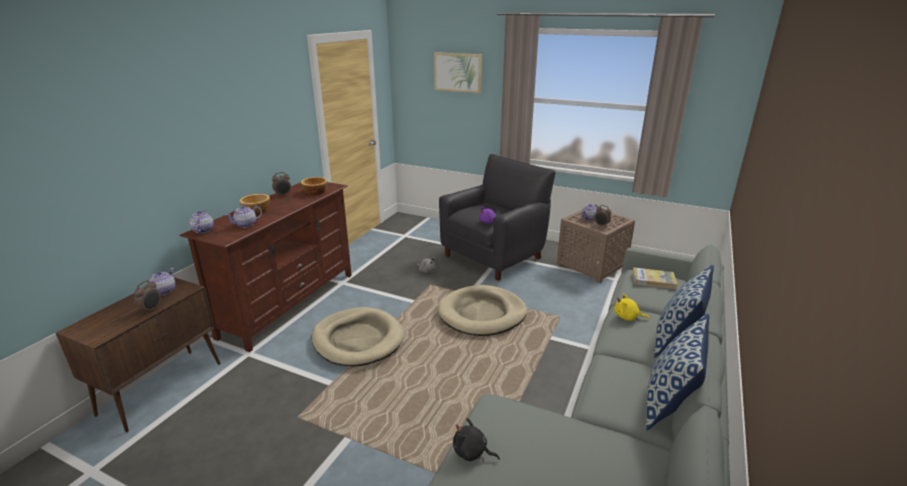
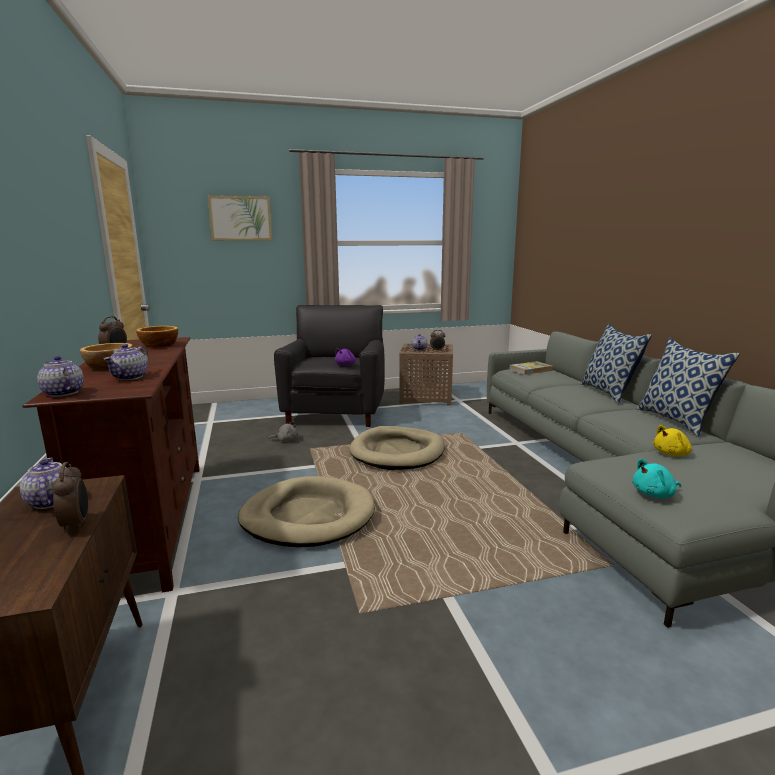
camera: 40 degrees left, 10 degrees down
(472, 452) = (655, 494): black plush toy -> turquoise plush toy
(627, 317) = (560, 390): yellow plush toy -> yellow plush toy (672, 454)

